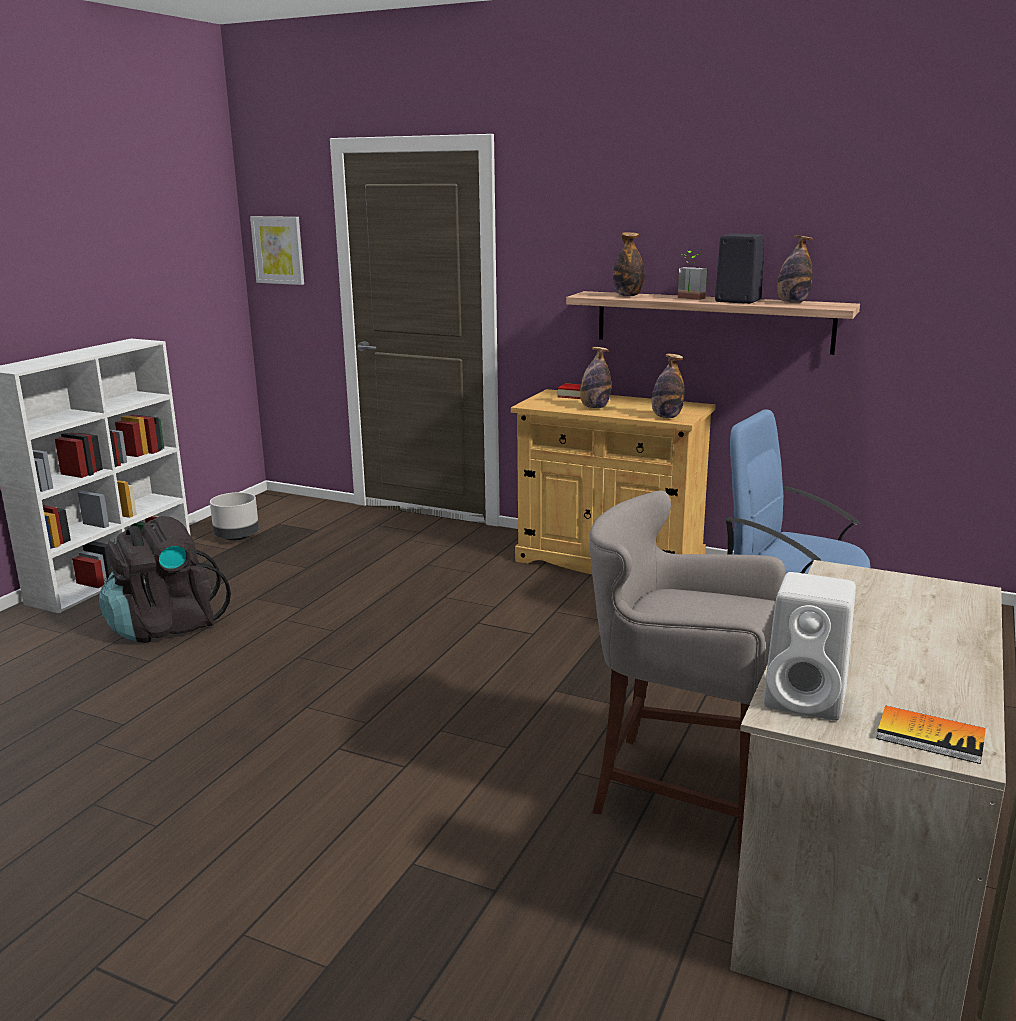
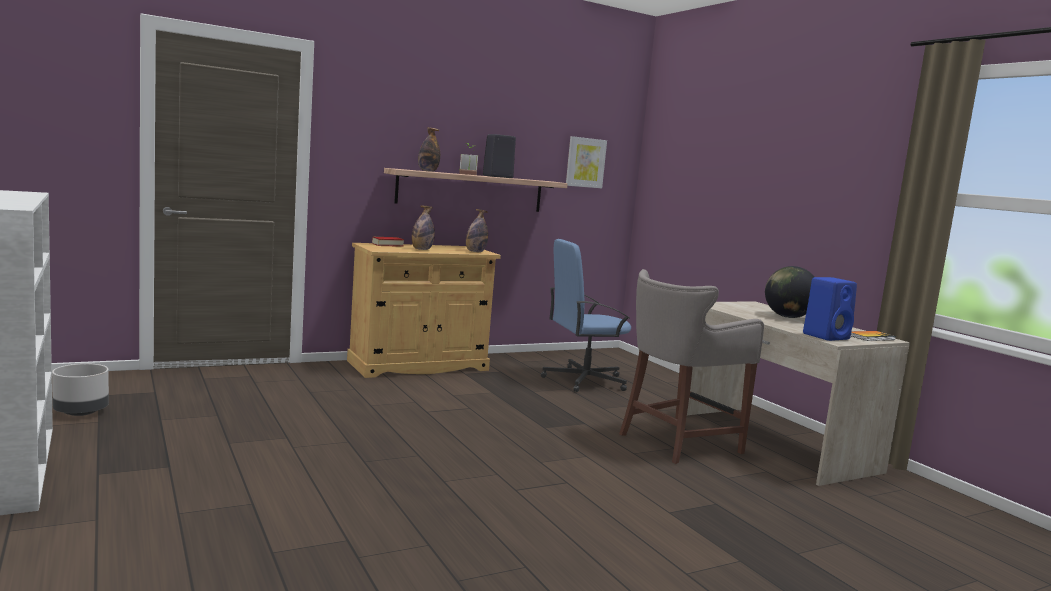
camera: 55 degrees left, 10 degrees down
(166, 626) = (198, 481): black backpack -> none
(278, 250) = (56, 112): picture -> picture (585, 162)
(792, 302) = (525, 179): bottle -> none
(808, 699) = (826, 336): white speaker -> blue speaker
(914, 638) = (788, 317): none -> globe

